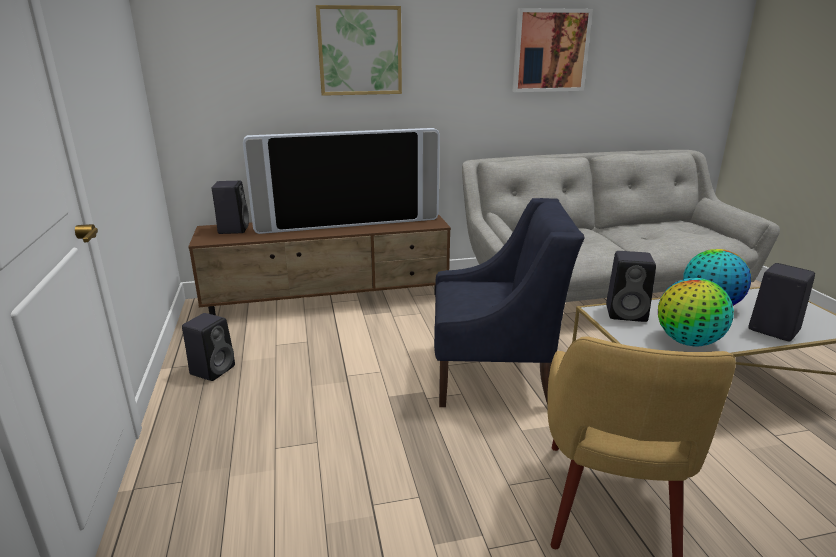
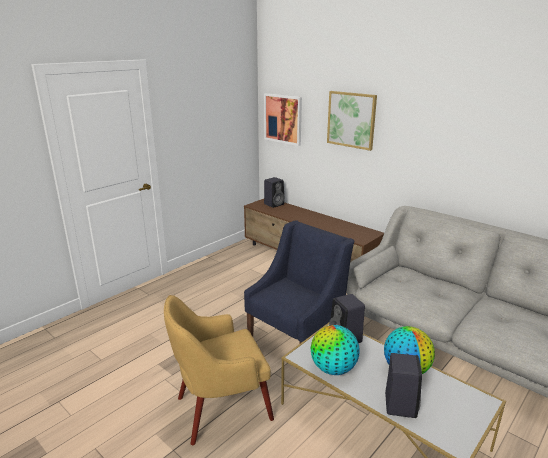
camera: 55 degrees right, 0 degrees up
(213, 369) = (216, 265): black speaker -> none
(348, 223) = (322, 221): television -> none
(494, 374) = (297, 336): blue armchair -> blue armchair turned 105 degrees counterclockwise
(550, 51) = (487, 139): picture -> picture (283, 119)

